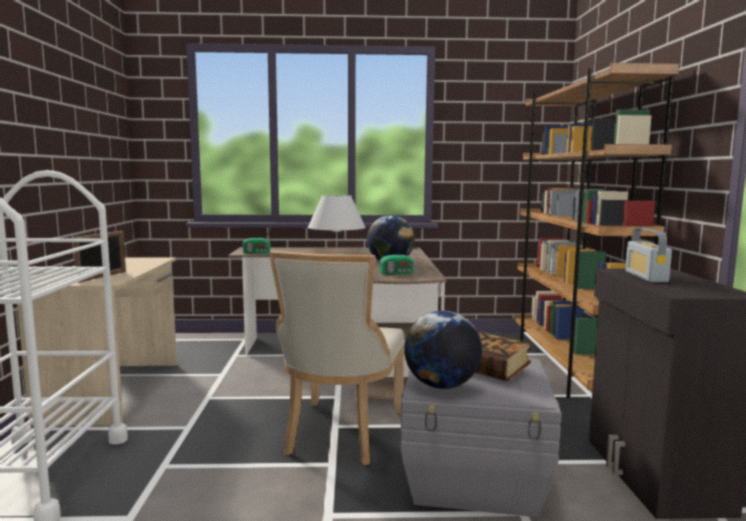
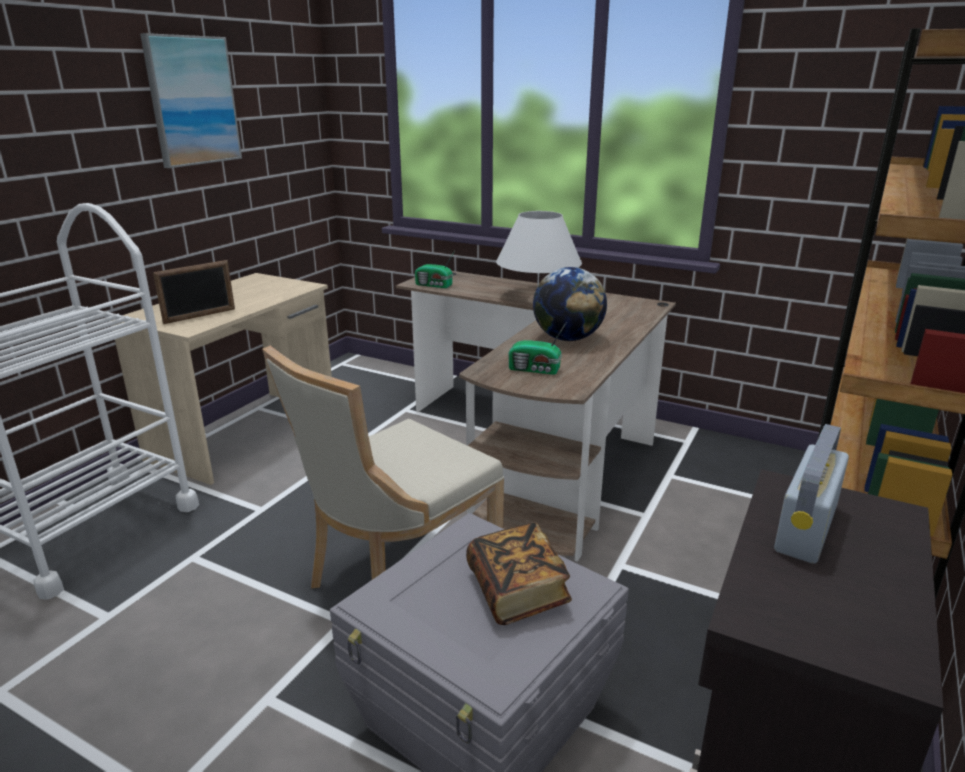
camera: 30 degrees right, 15 degrees up
(66, 113) = (192, 101): none -> picture
(441, 386) = (408, 599): globe -> none

